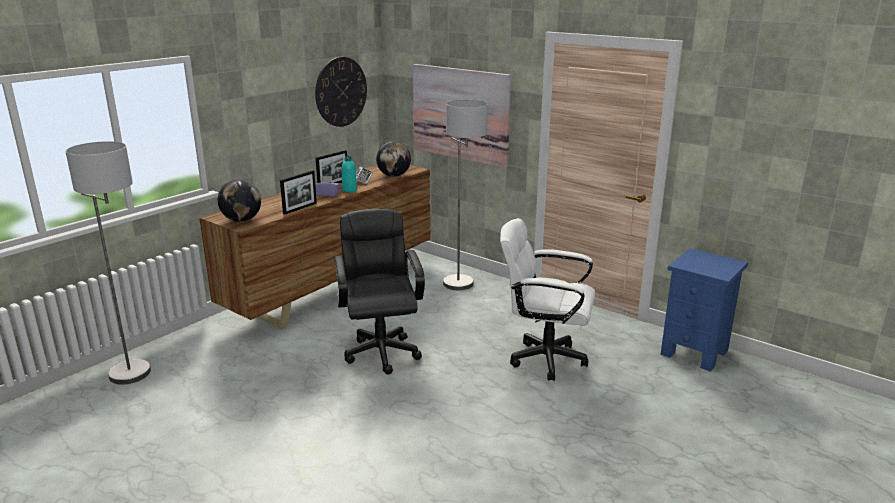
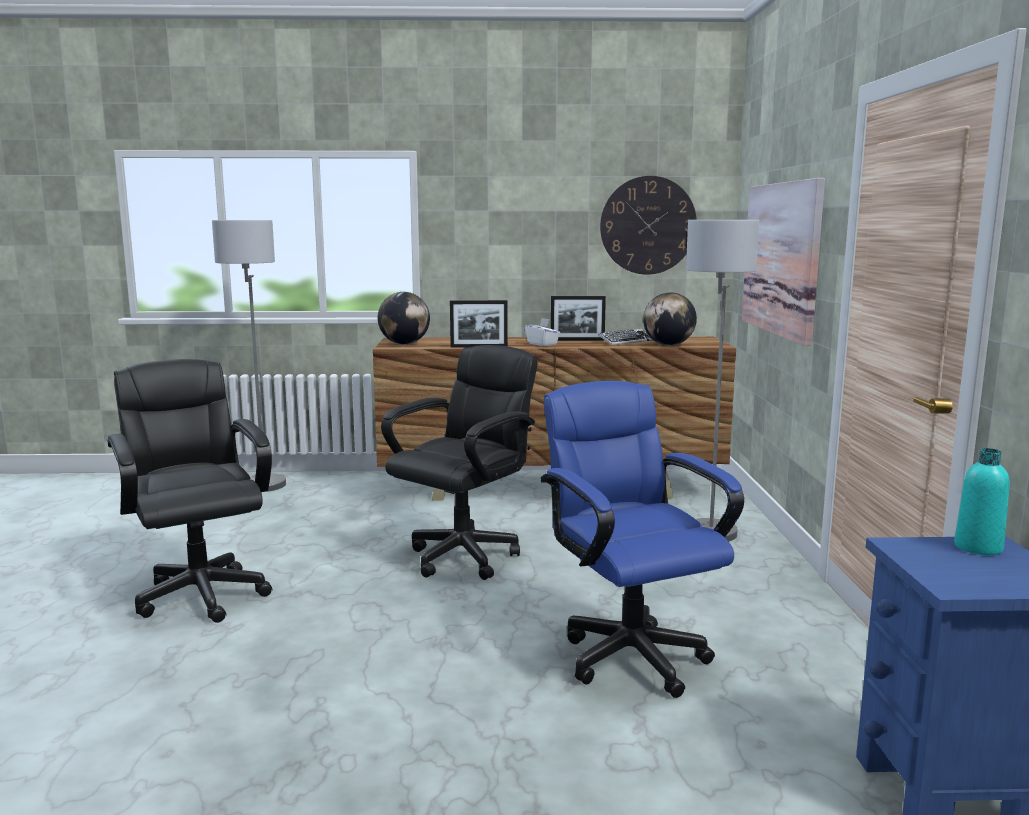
camera: 50 degrees right, 10 degrees down
(293, 456) = (199, 595): none -> black office chair
(327, 194) = (542, 344): purple tissue box -> white tissue box
(349, 190) = (576, 345): turquoise bottle -> turquoise bottle (978, 548)
(543, 360) = (627, 656): white office chair -> blue office chair

